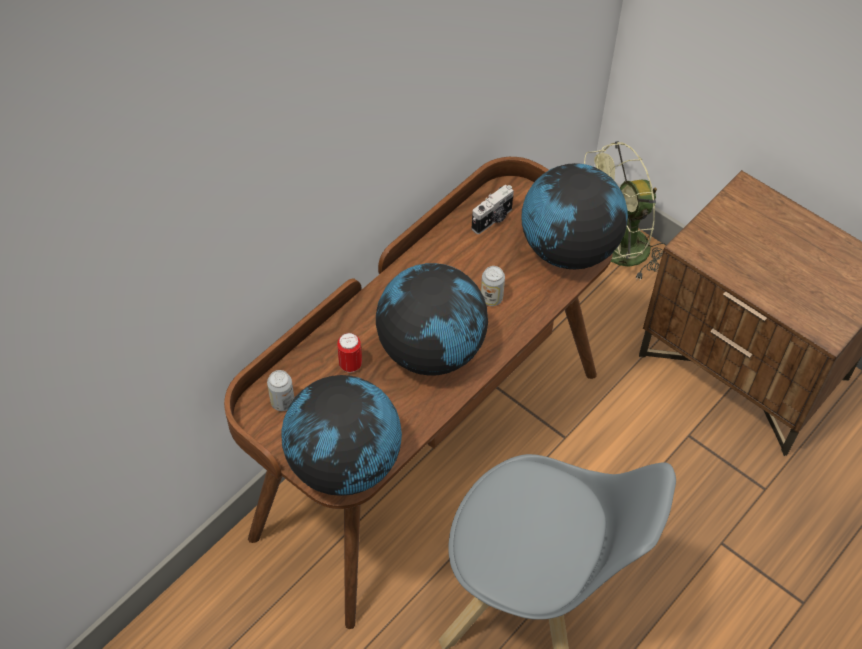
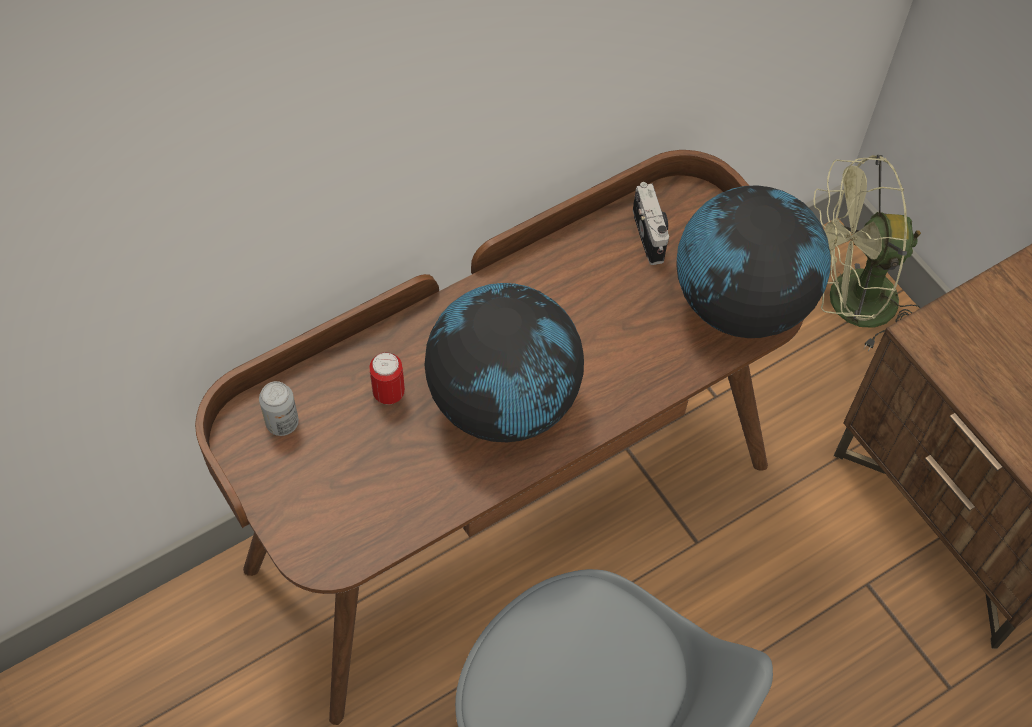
camera: 15 degrees right, 5 degrees up
(345, 465) = (334, 532): globe -> none
(491, 298) = (610, 347): can -> none
(493, 219) = (650, 235): camera -> camera turned 75 degrees counterclockwise

